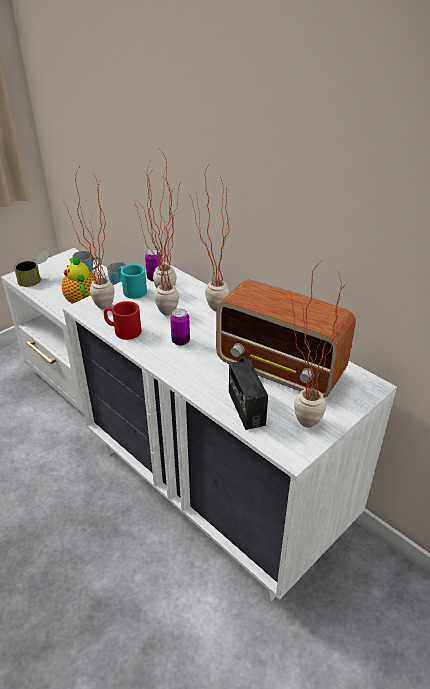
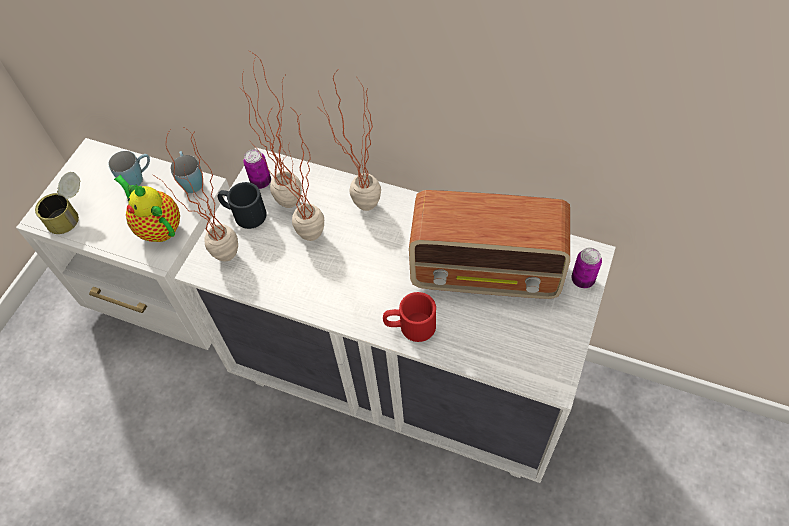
camera: 20 degrees left, 20 degrees up
(122, 330) = (274, 285): red mug -> red mug (410, 326)
(131, 290) = (244, 214): turquoise mug -> black mug
(180, 341) = (353, 274): can -> can (582, 280)
(246, 408) = (478, 343): radio -> none
(298, 424) = (541, 342): potted plant -> none

